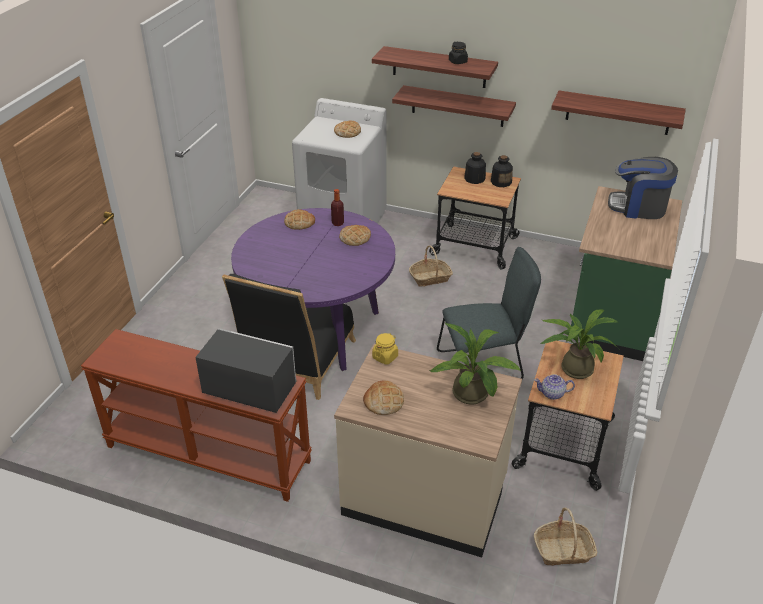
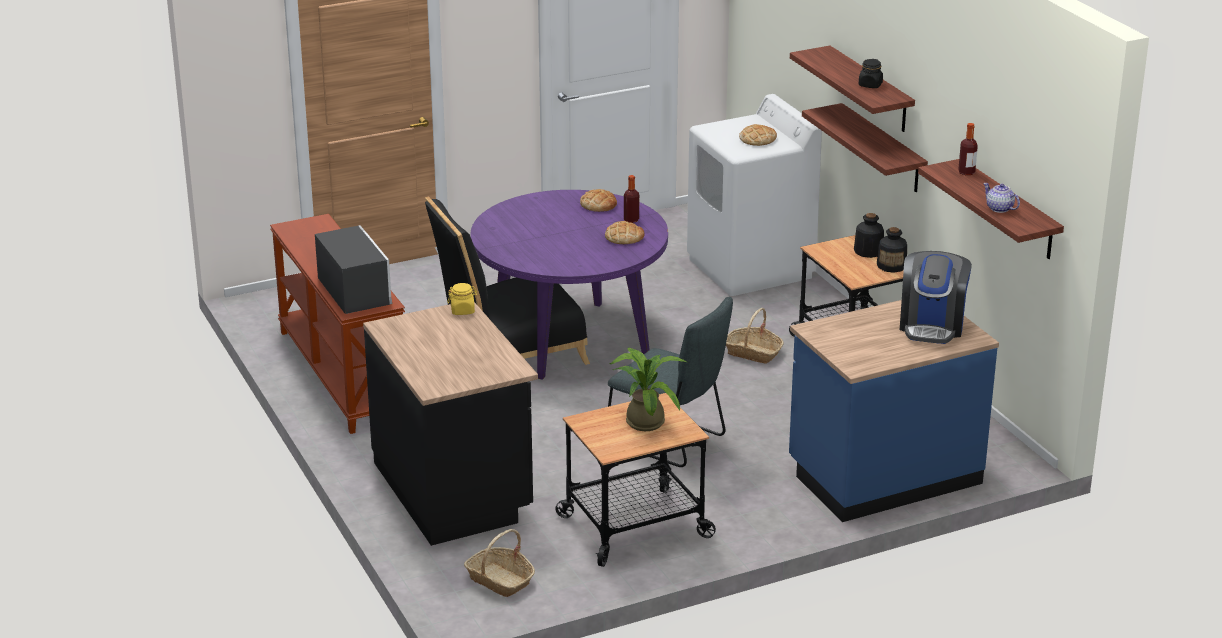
camera: 45 degrees right, 10 degrees down
(383, 401) = (410, 333): bread -> none
(425, 497) = (454, 489): beige counter -> black counter
(473, 396) = (479, 363): potted plant -> none
(552, 394) = (590, 425): teapot -> teapot (999, 209)
(580, 97) = (966, 172): none -> bottle
(611, 317) = (883, 474): green counter -> blue counter
(638, 207) = (932, 325): coffee machine -> coffee machine turned 135 degrees counterclockwise

